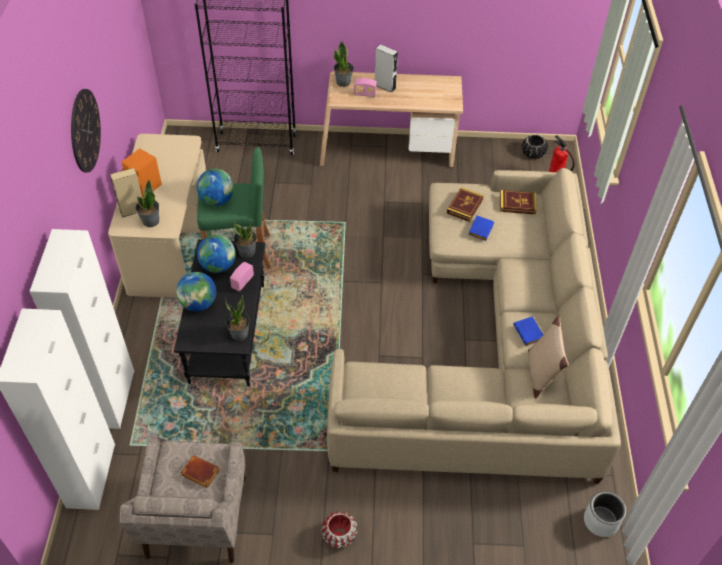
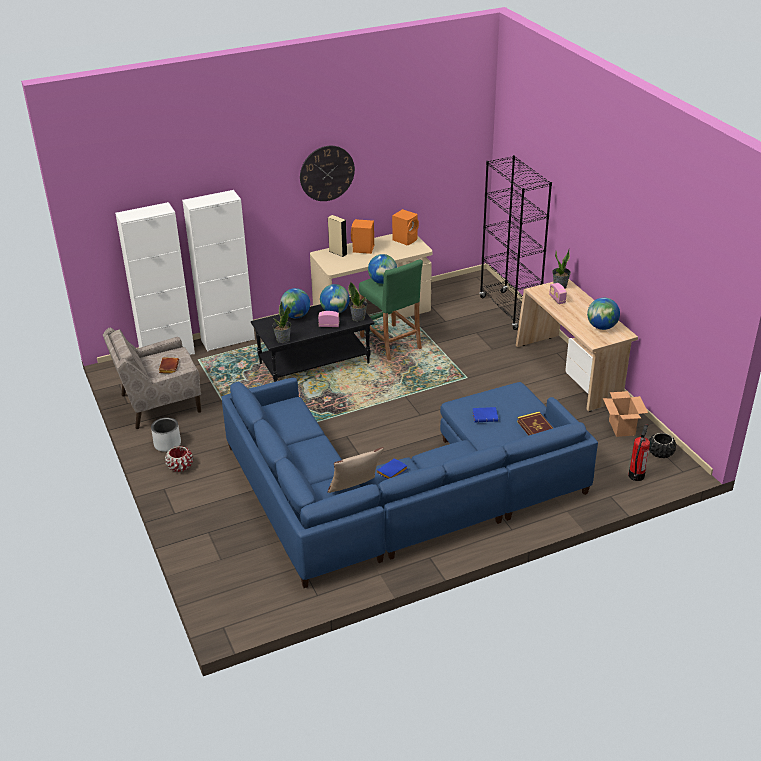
camera: 65 degrees right, 15 degrees down
(150, 221) = (334, 261): potted plant -> none
(156, 146) = (405, 239): none -> orange speaker
(385, 86) = (578, 305): grey speaker -> none
(432, 89) = (601, 327): none -> globe
(465, 206) = (505, 402): book -> none
(486, 158) = (621, 427): none -> cardboard box
(493, 347) = (401, 492): beige sofa -> blue sofa
(601, 521) = (267, 598): grey planter -> grey planter (167, 444)

